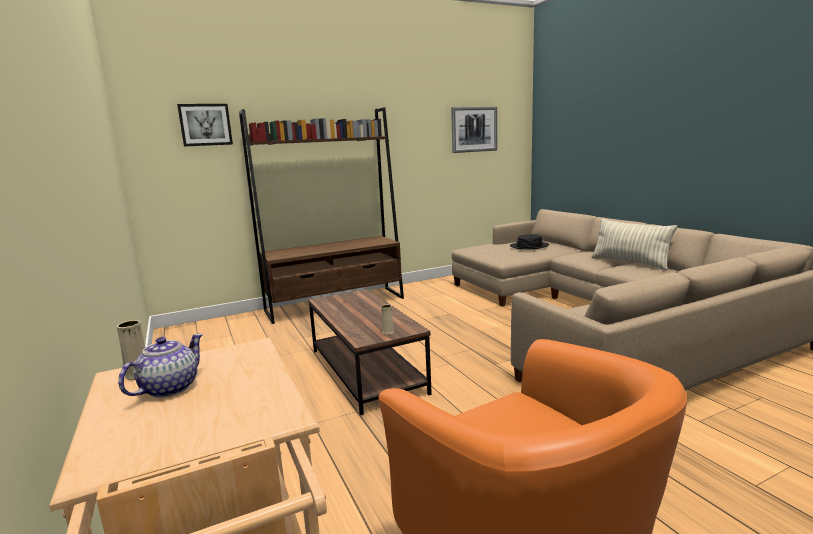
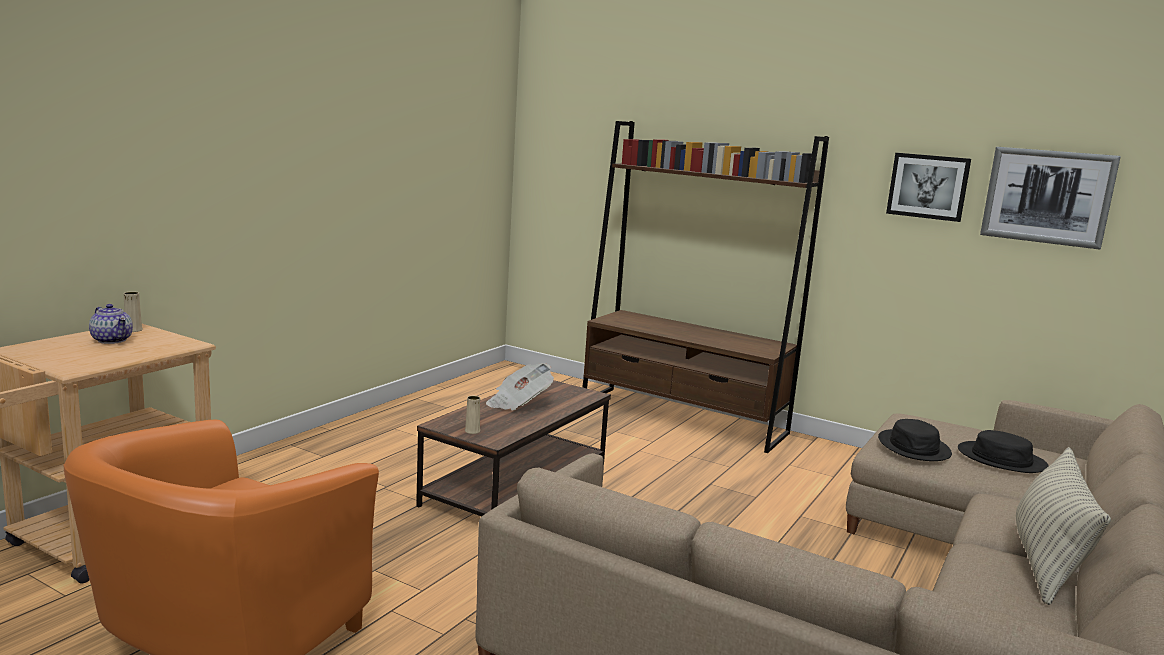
camera: 55 degrees right, 0 degrees up
(168, 388) = (112, 340): teapot -> teapot turned 45 degrees clockwise
(205, 125) = (597, 134): picture -> picture (928, 186)
(352, 312) = (518, 403): none -> newspaper
(505, 254) = (914, 447): none -> black hat

